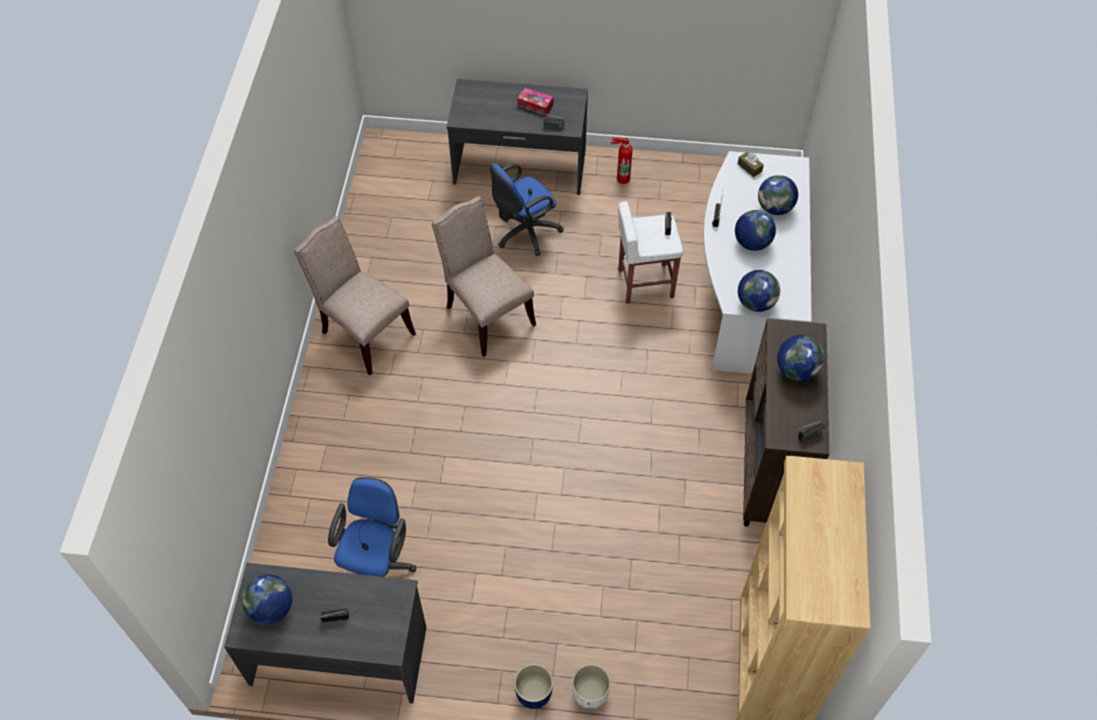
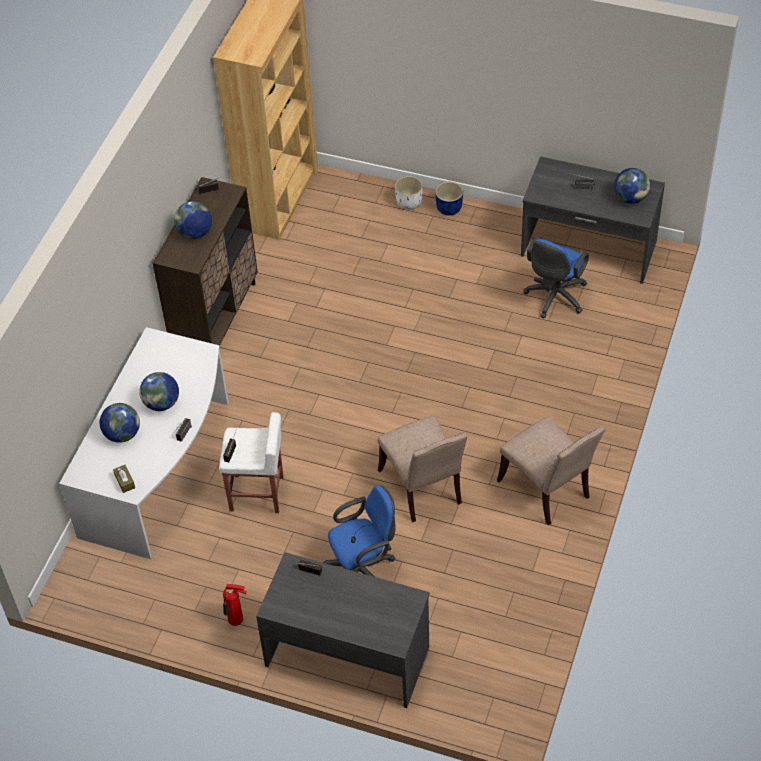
camera: 165 degrees left, 5 degrees down
(535, 105) = (322, 602): tissue box -> none
(755, 303) = (186, 349): globe -> none

